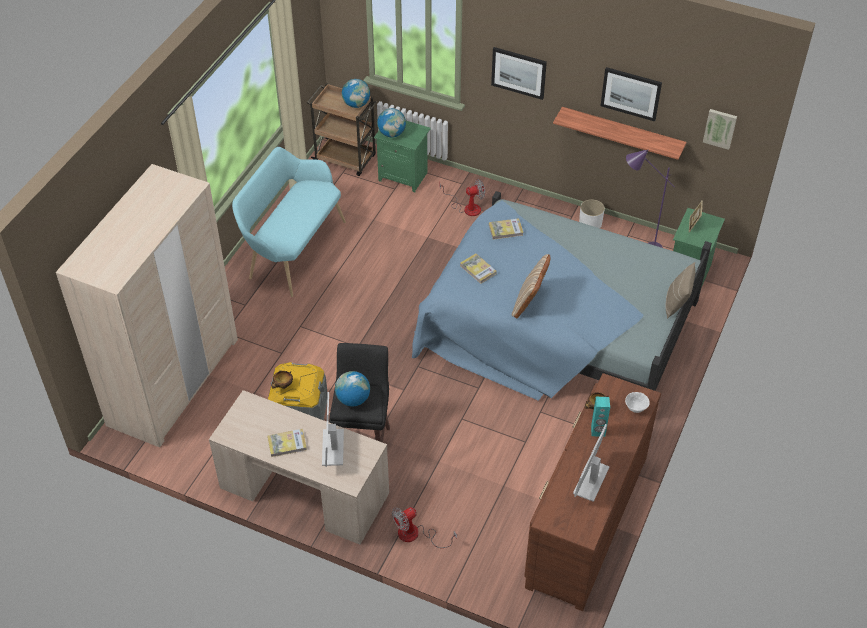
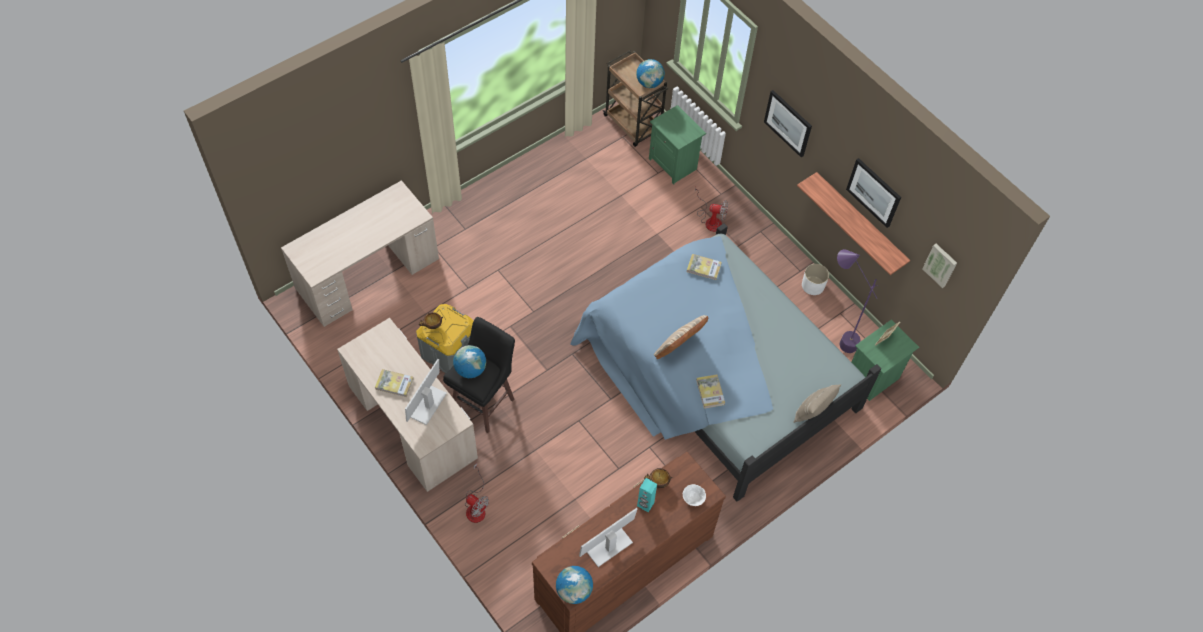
camera: 25 degrees right, 10 degrees up
(174, 381) = (368, 273): beige wardrobe -> beige desk
(292, 249) = (535, 194): turquoise bench -> none
(392, 133) = (667, 124): globe -> globe (574, 591)
(416, 535) = (476, 506): fan -> fan turned 135 degrees counterclockwise
(478, 269) = (654, 295): book -> book (710, 392)

